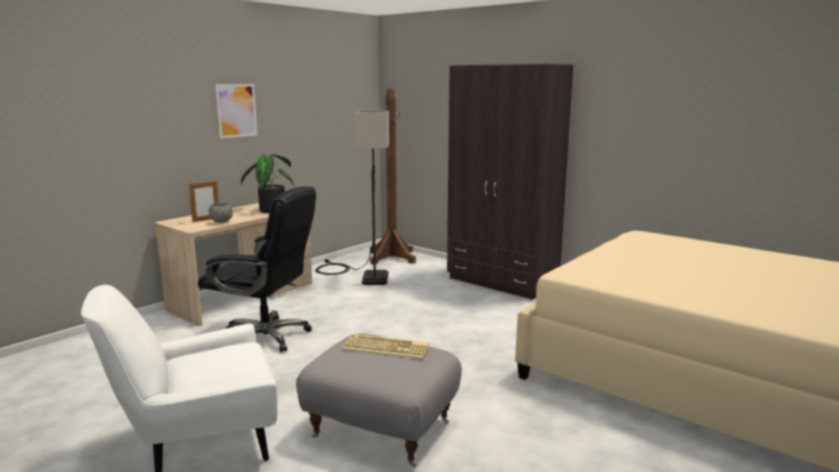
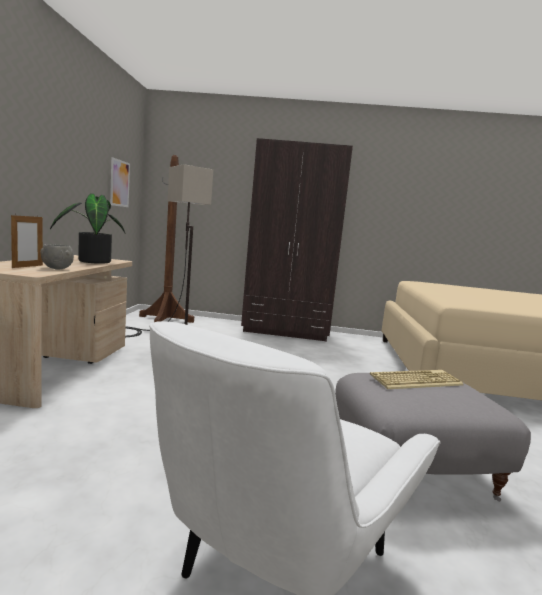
camera: 35 degrees left, 5 degrees down
(236, 110) = (42, 139): picture -> picture (119, 183)
(264, 336) = (145, 405): black office chair -> none

